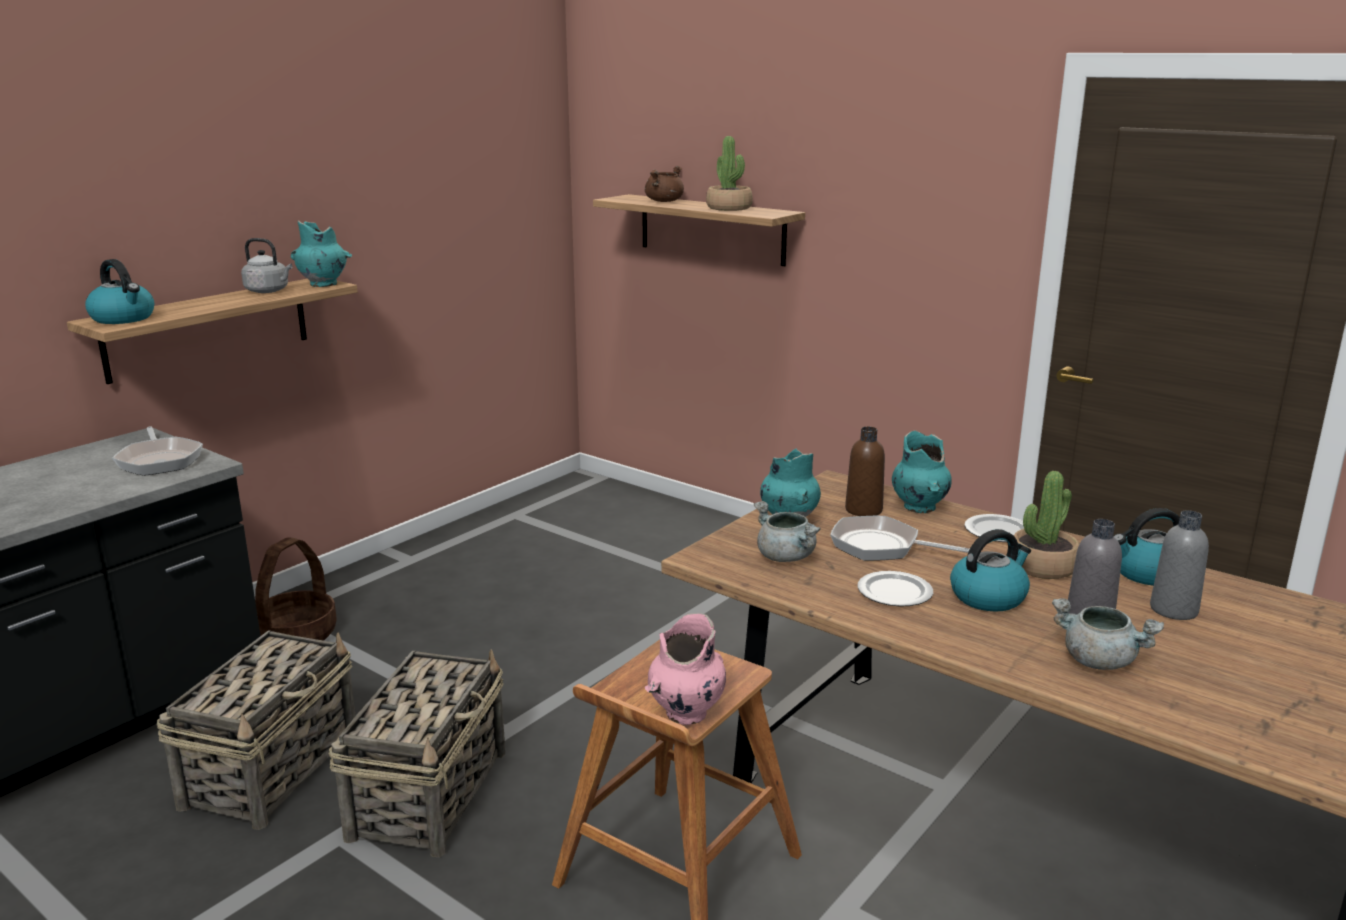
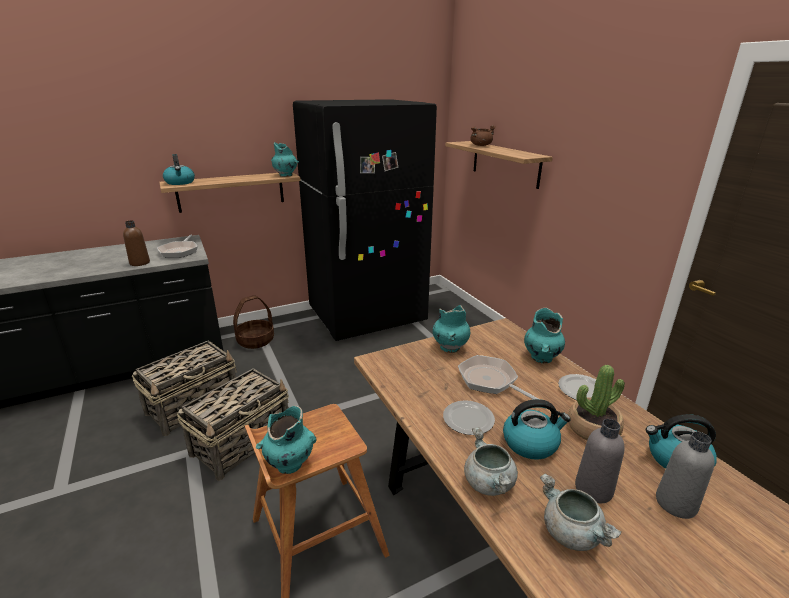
camera: 25 degrees right, 5 degrees up
(269, 291) = (258, 176): grey kettle -> none
(491, 550) = (367, 317): none -> black fridge
(685, 714) = (289, 464): pink vase -> turquoise vase
(729, 208) = (510, 151): potted plant -> none
(786, 557) = (424, 373): grey cooking pot -> grey cooking pot (489, 483)
(863, 510) = (503, 351): brown bottle -> brown bottle (140, 263)

